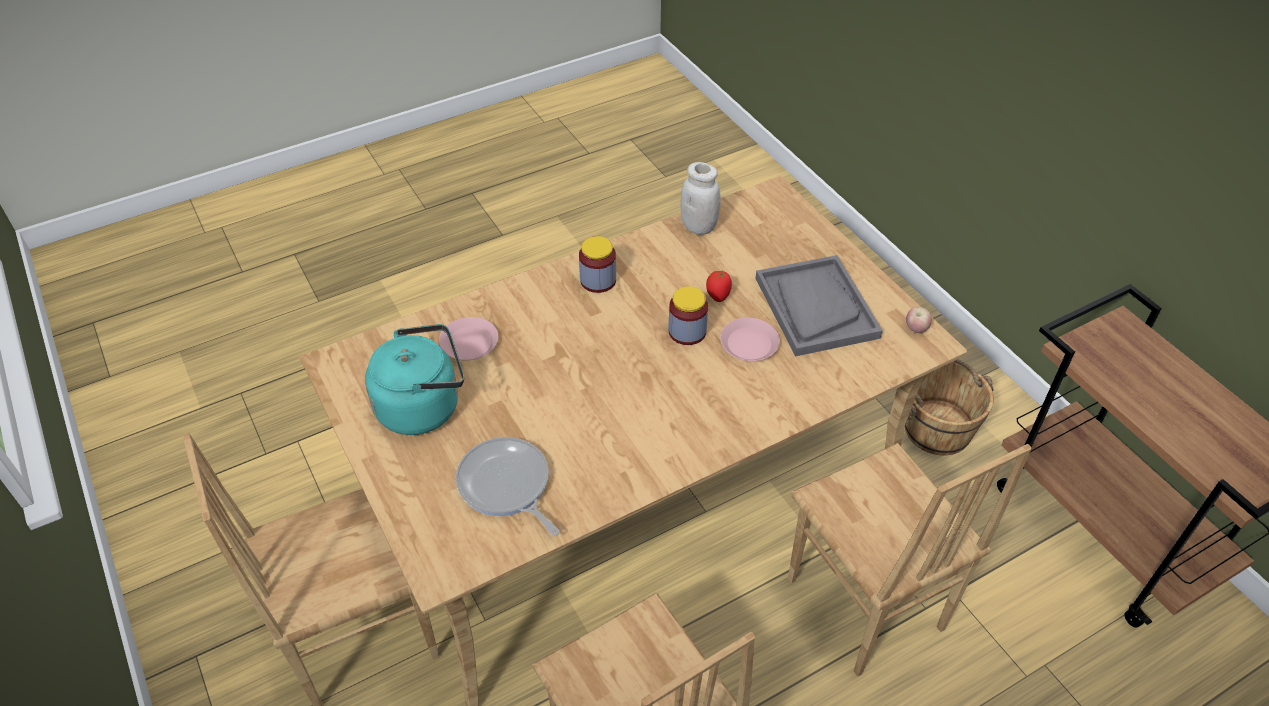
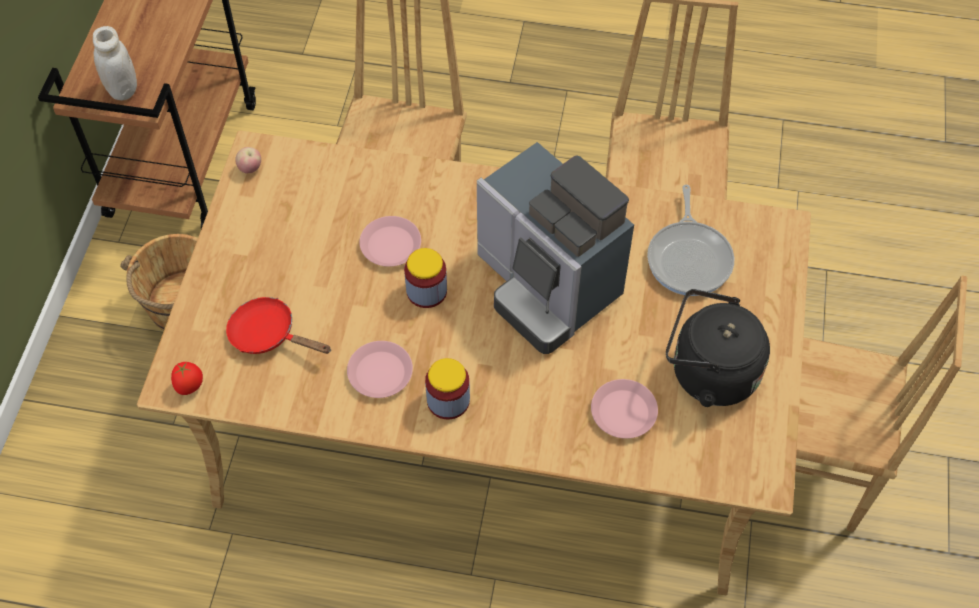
camera: 140 degrees left, 10 degrees up
(424, 406) = (708, 373): turquoise kettle -> black kettle
(603, 389) = (547, 286): none -> coffee machine
(660, 268) = (380, 373): none -> pink plate
(699, 227) = (291, 396): white jar -> white jar (122, 90)
(717, 296) = (363, 307): tomato -> tomato (190, 387)
(755, 246) = (269, 335): none -> red frying pan
(815, 307) = (298, 239): grey tray -> none

